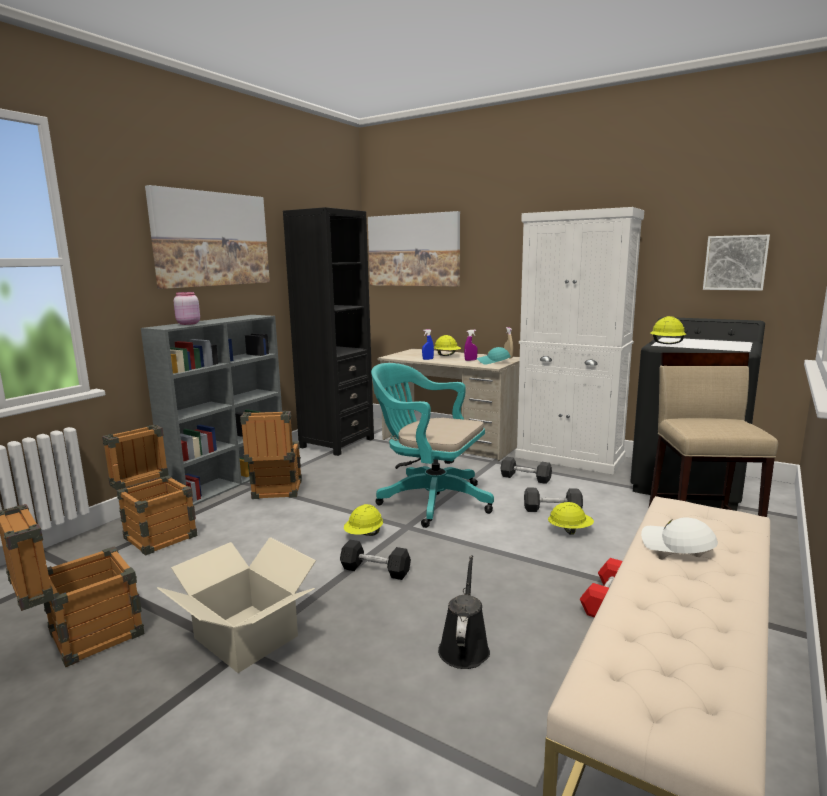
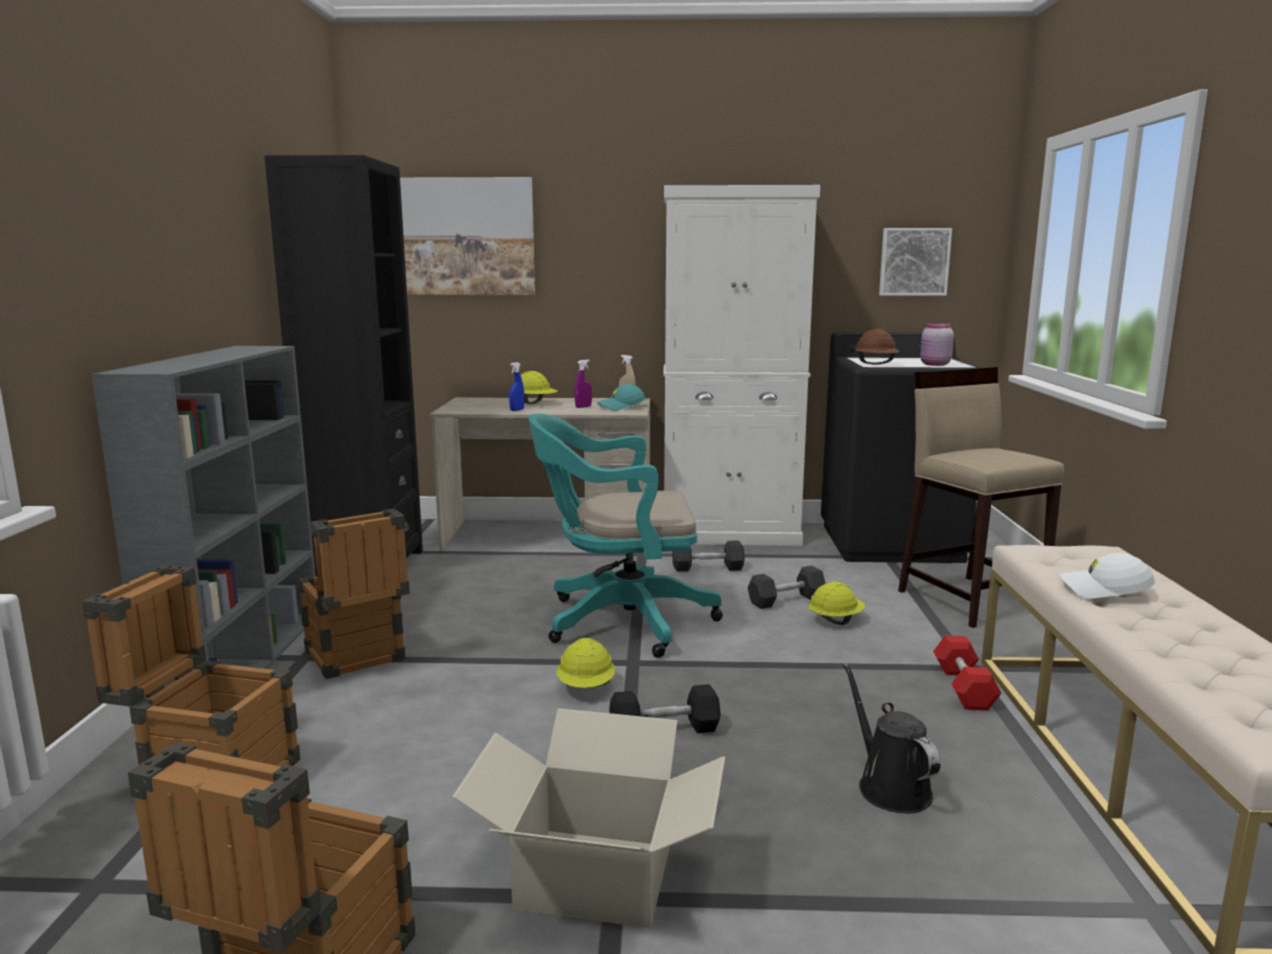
camera: 30 degrees left, 0 degrees up
(187, 324) = (174, 363): pink jar -> pink jar (934, 364)
(211, 239) = (175, 200): picture -> none
(667, 344) = (876, 364): yellow hard hat -> brown hard hat

